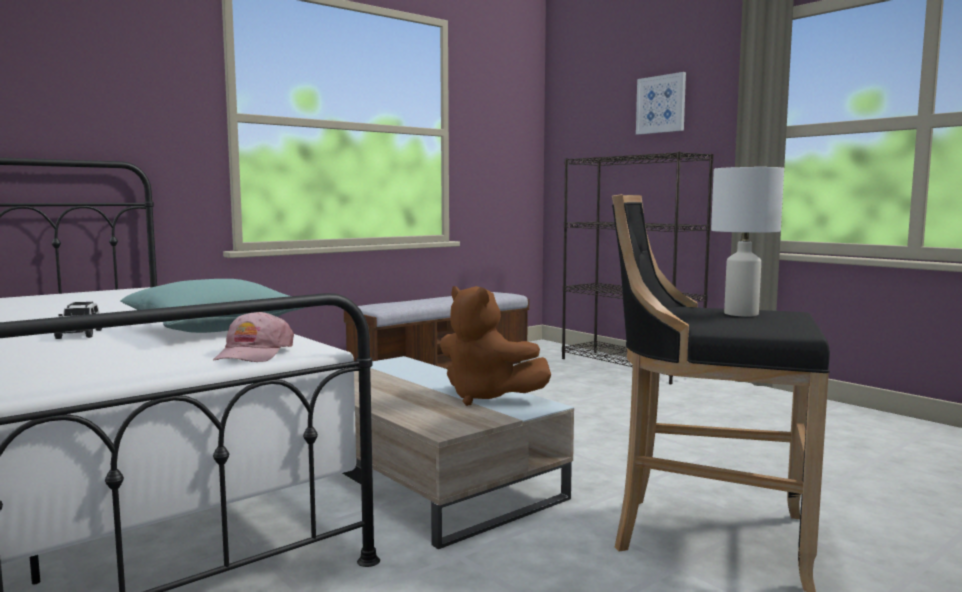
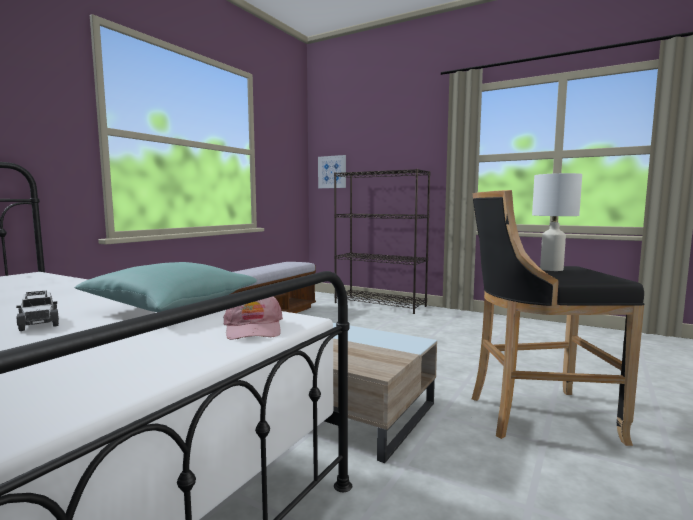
camera: 20 degrees left, 0 degrees up
(486, 397) = (372, 339): brown plush toy -> none
(661, 104) = (392, 140): picture -> picture (332, 172)

